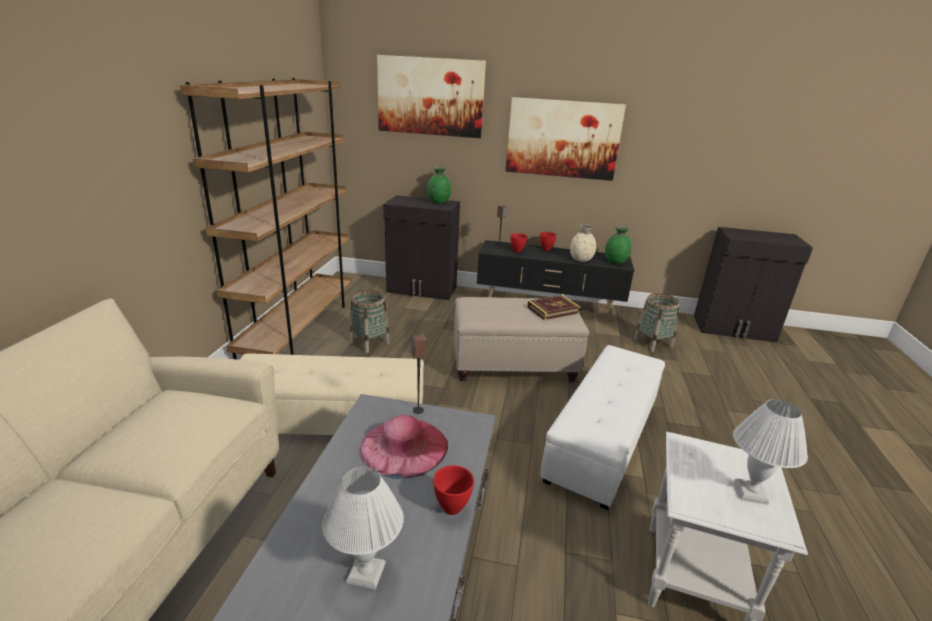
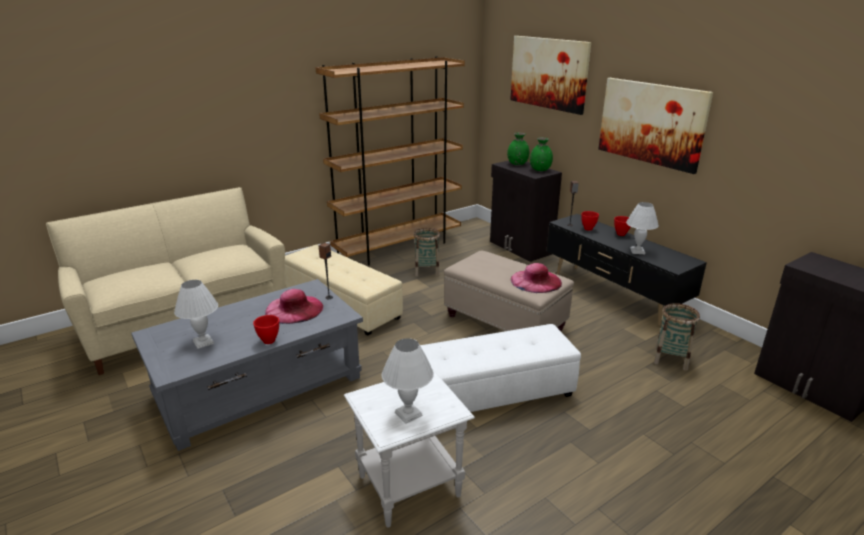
camera: 45 degrees right, 0 degrees up
(553, 310) = (536, 281): book -> pink hat
(581, 259) = (638, 251): beige vase -> white table lamp
(615, 262) = (673, 262): green vase -> green vase (517, 164)

